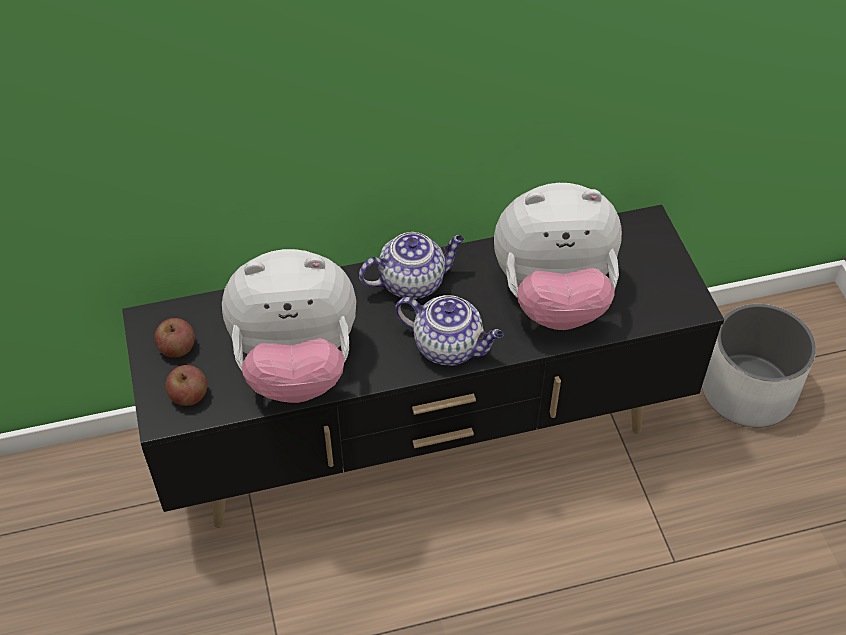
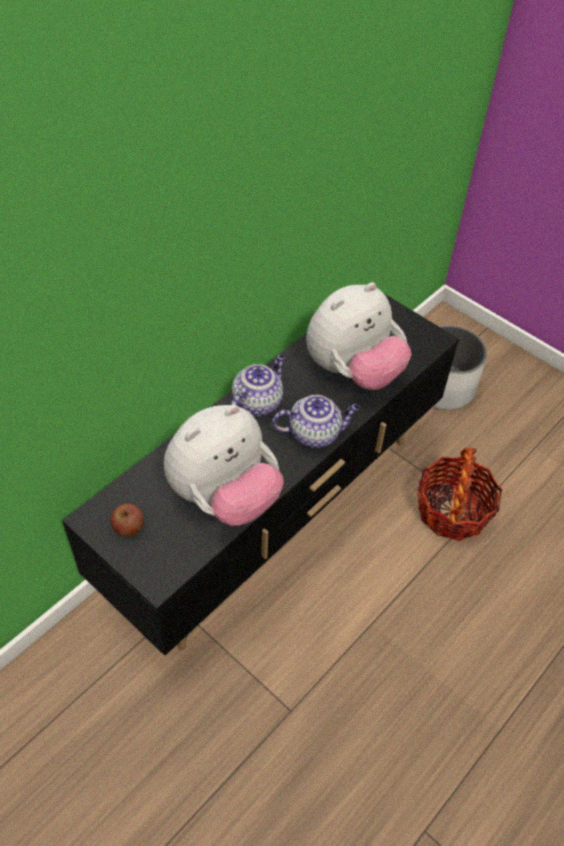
camera: 35 degrees left, 0 degrees up
(189, 395) = (165, 556): apple -> none
(641, 545) = (452, 510): none -> basket

